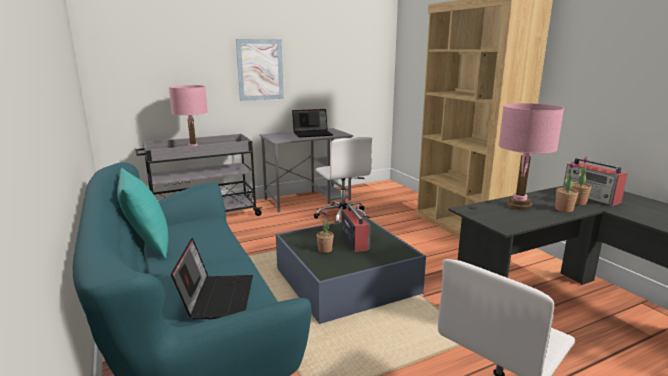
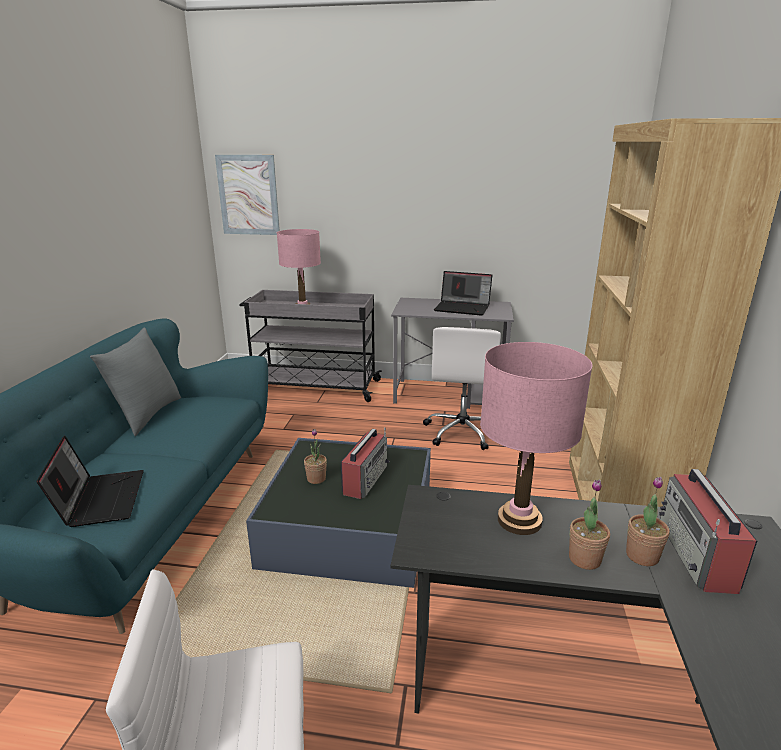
camera: 35 degrees right, 5 degrees up
(148, 245) = (147, 415): turquoise pillow -> grey pillow
(217, 297) = (100, 499): laptop -> laptop turned 45 degrees counterclockwise
(260, 70) = (408, 212): picture -> picture (248, 195)

